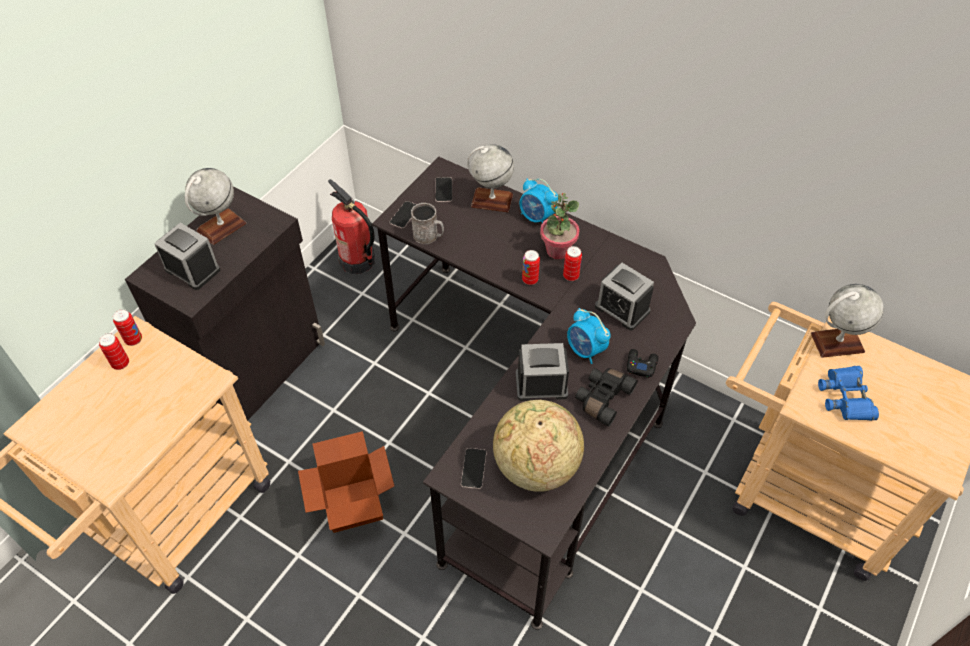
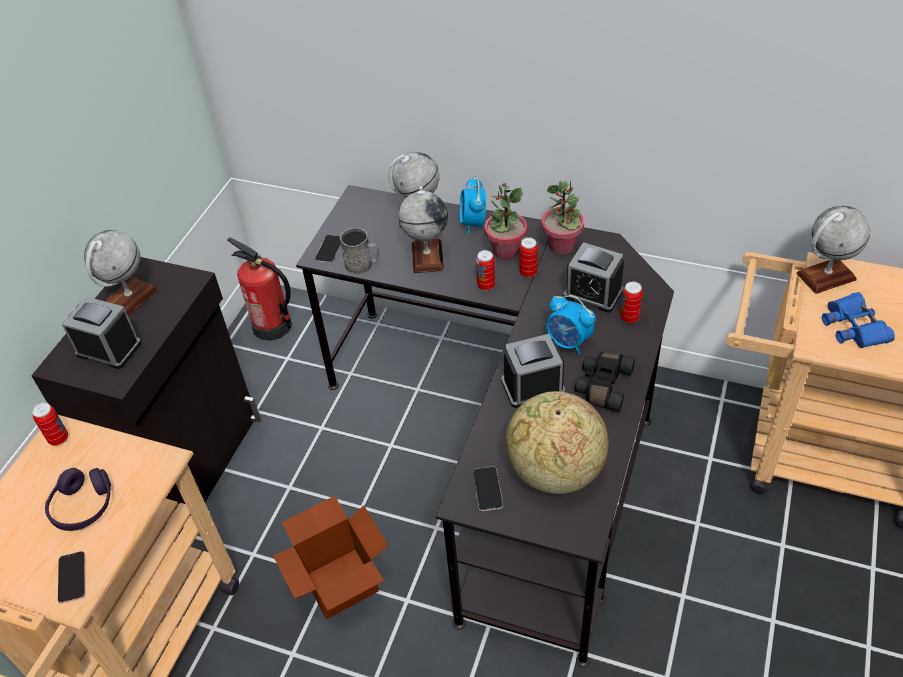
camera: 10 degrees left, 5 degrees down
(120, 363) = (50, 467): can -> can (629, 317)
(138, 404) = (83, 506): none -> purple headphones
(443, 190) = (364, 216): phone -> phone (72, 577)
(487, 240) = (427, 256): none -> globe
(537, 218) = (473, 223): alarm clock -> alarm clock turned 60 degrees clockwise
(609, 257) = (562, 246): none -> potted plant
(641, 365) = (631, 344): black game controller -> none

